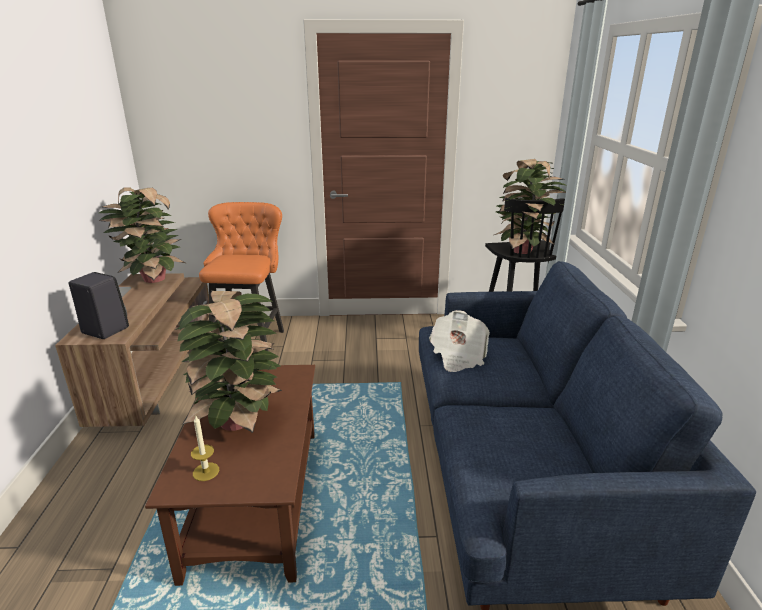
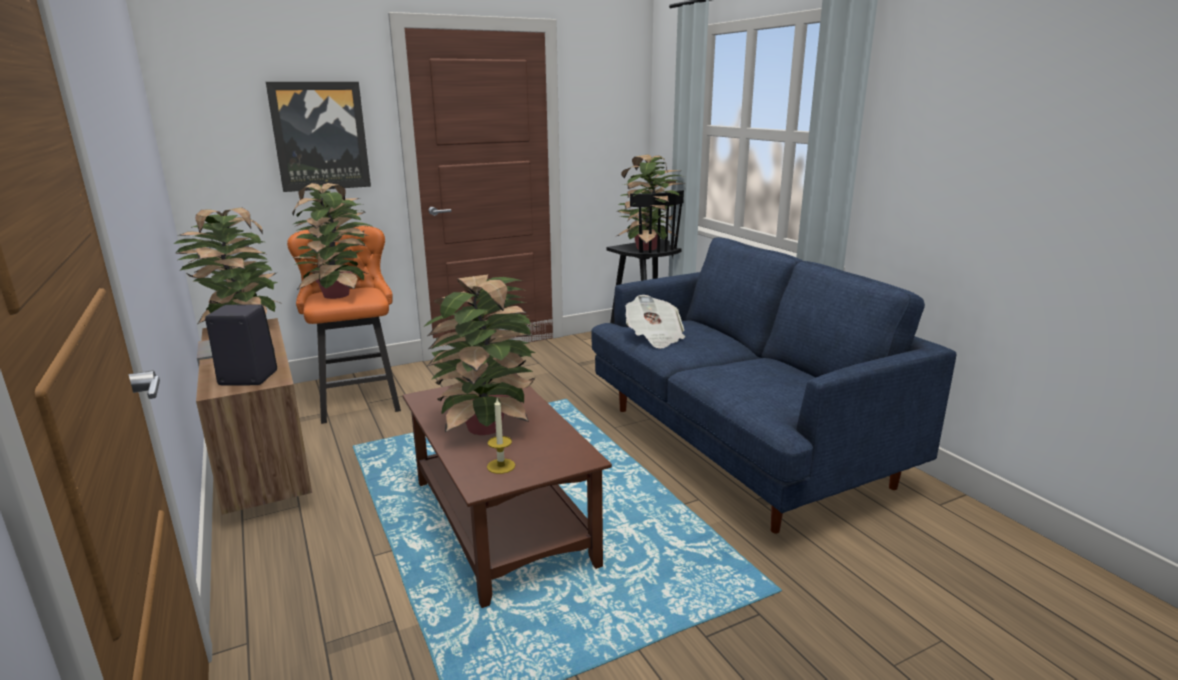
camera: 25 degrees left, 5 degrees down
(234, 260) = (339, 294): none -> potted plant
(243, 127) = (320, 136): none -> picture

